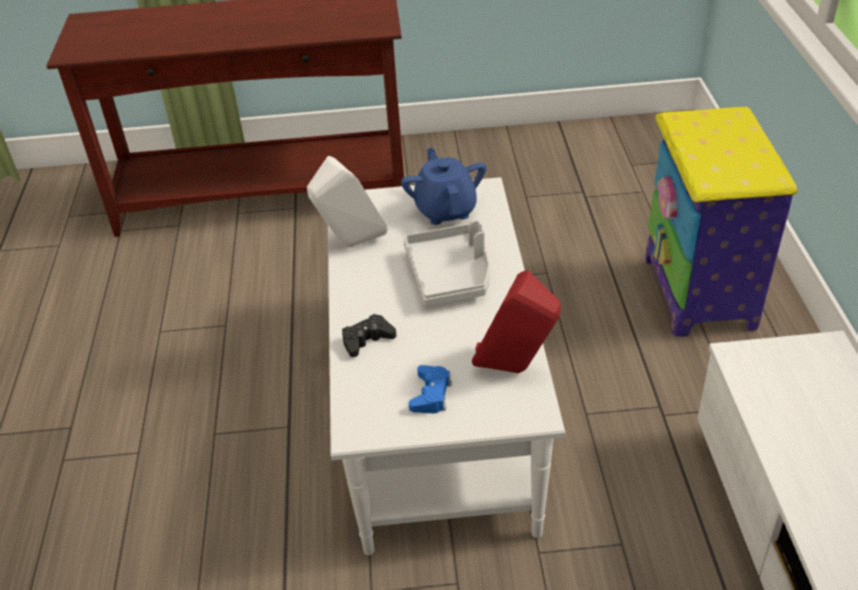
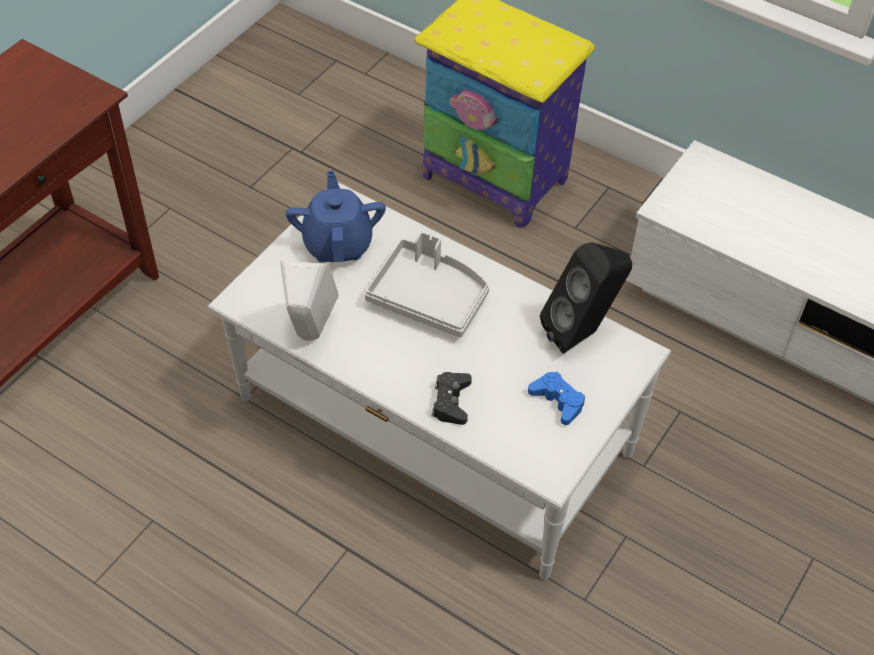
camera: 55 degrees left, 10 degrees up
(445, 210) = (338, 244): blue teapot -> blue teapot turned 60 degrees clockwise
(516, 369) = (582, 332): red speaker -> black speaker

